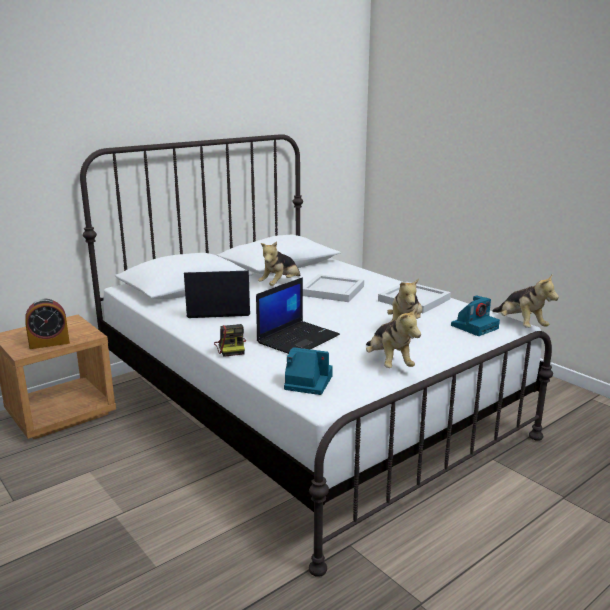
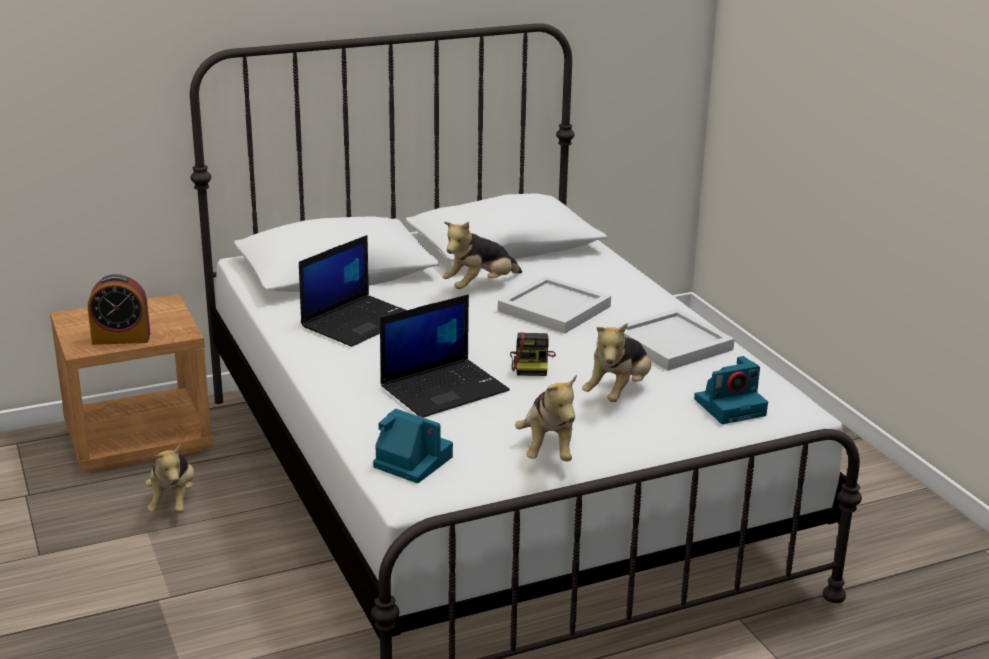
camera: 15 degrees right, 5 degrees up
(218, 309) = (359, 321): laptop -> laptop turned 120 degrees clockwise
(231, 348) = (341, 390): camera -> camera (532, 363)
(520, 325) = (809, 414): plush toy -> plush toy (173, 502)

